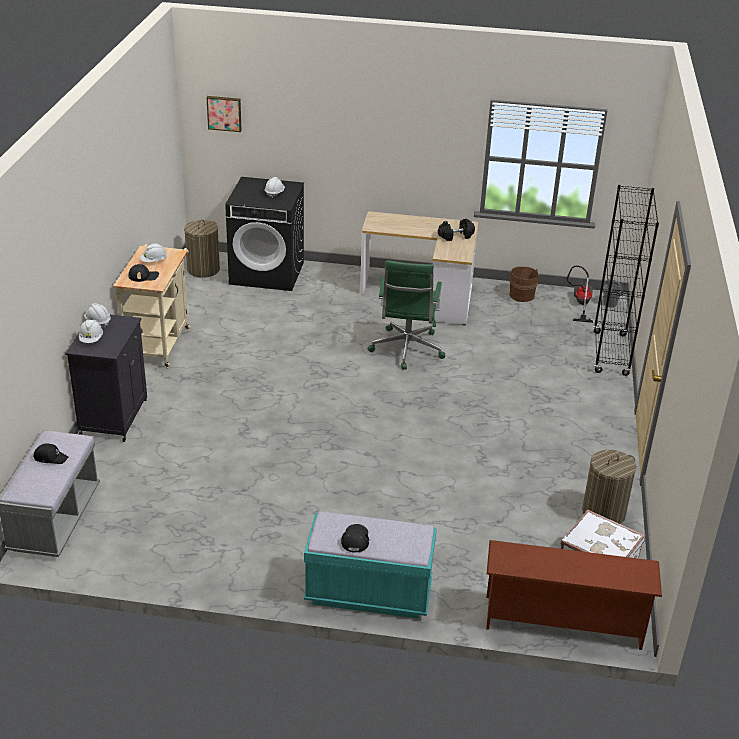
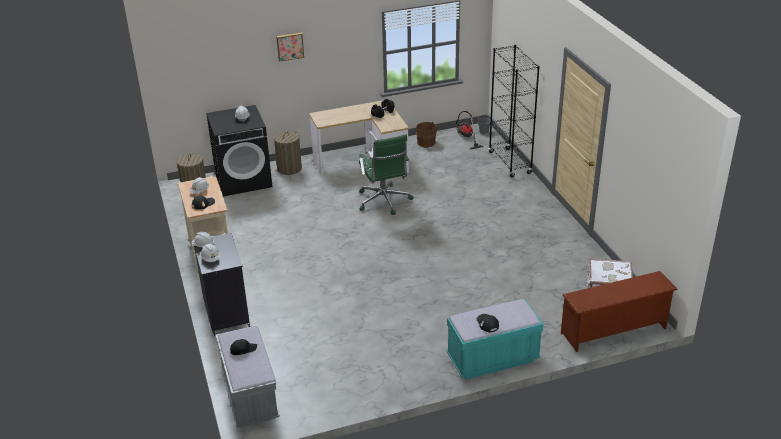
camera: 25 degrees left, 0 degrees up
(224, 113) = (186, 68): picture -> picture (290, 46)
(603, 512) = (584, 260): laundry basket -> laundry basket (289, 168)

